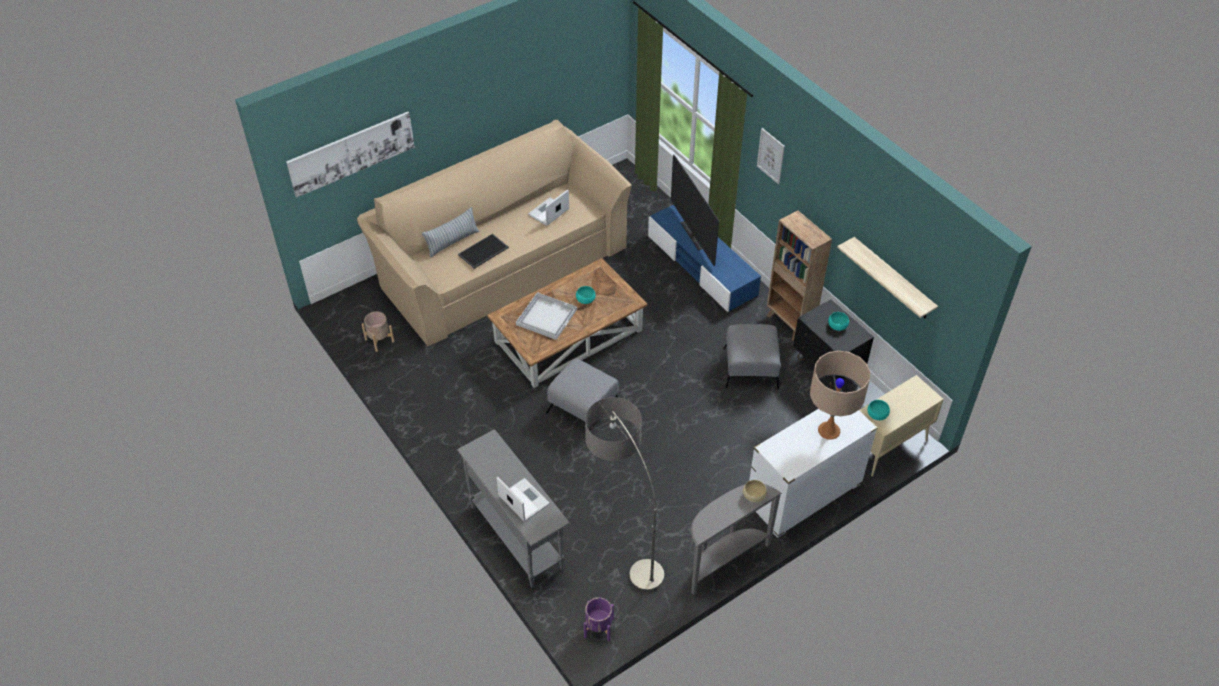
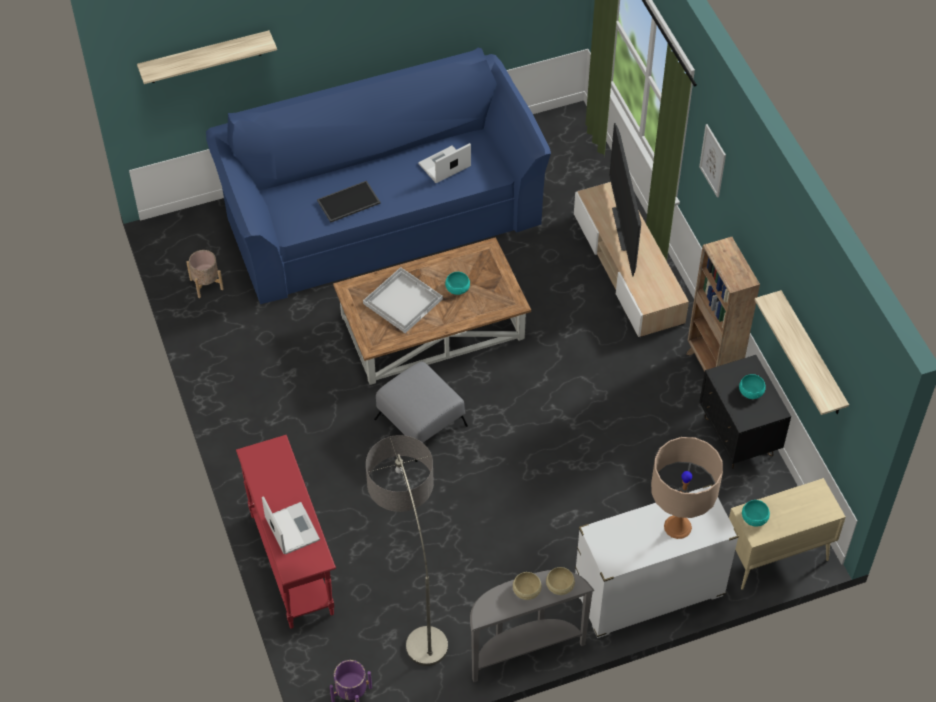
camera: 15 degrees right, 5 degrees up
(351, 153) = (205, 57): picture -> shelf
(452, 242) = (316, 181): pillow -> none
(500, 262) = (380, 212): beige sofa -> blue sofa
(516, 536) = (292, 563): grey console table -> red console table
(701, 266) = (628, 268): blue tv stand -> beige tv stand
(729, 504) = (527, 590): none -> beige bowl
(750, 368) = (641, 417): grey ottoman -> none

